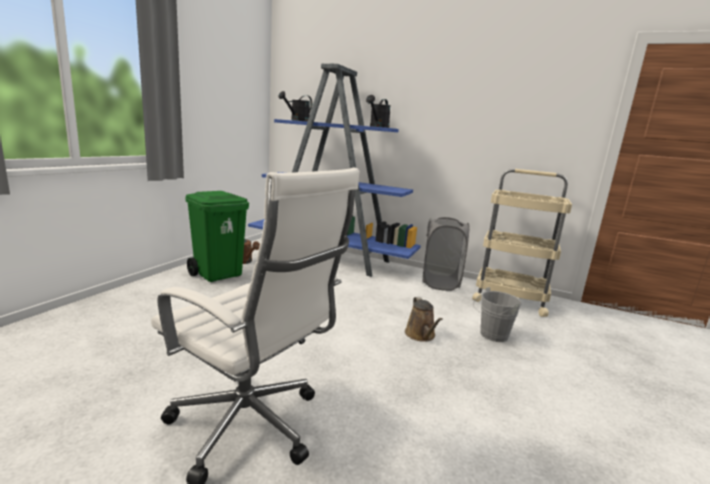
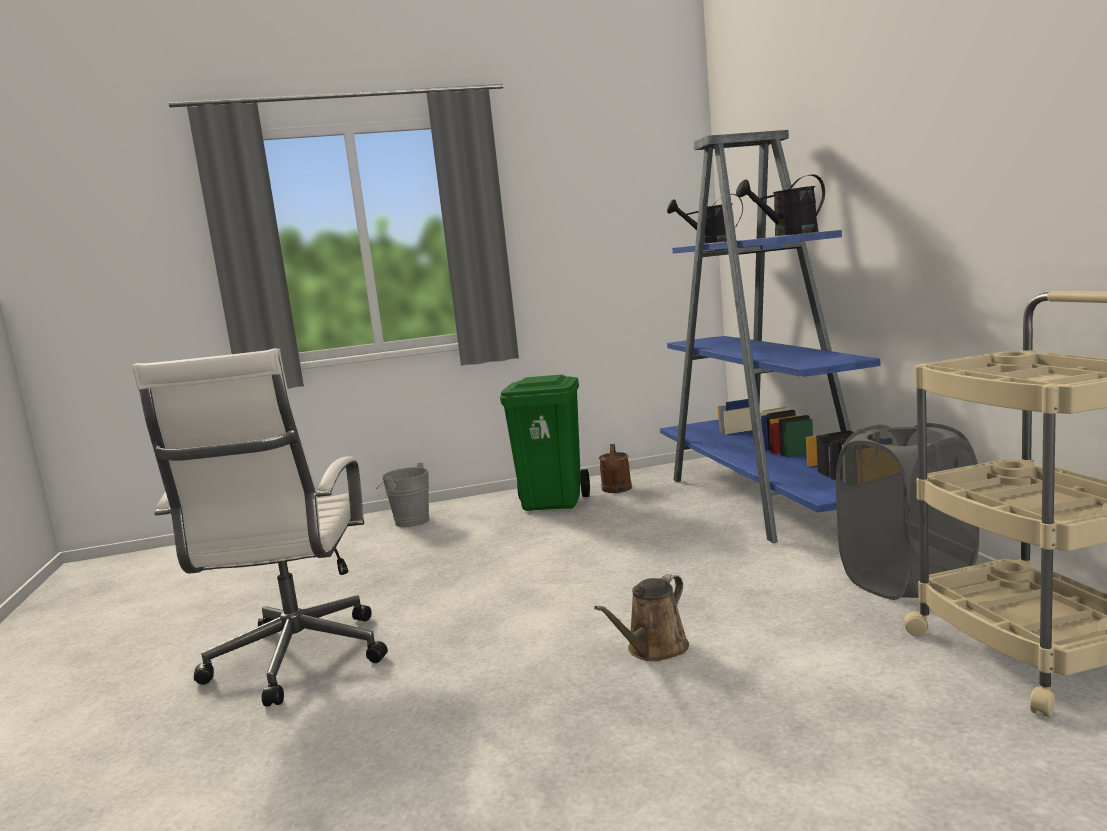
camera: 55 degrees right, 5 degrees down
(491, 335) = (789, 696): grey bucket -> grey bucket (409, 521)

